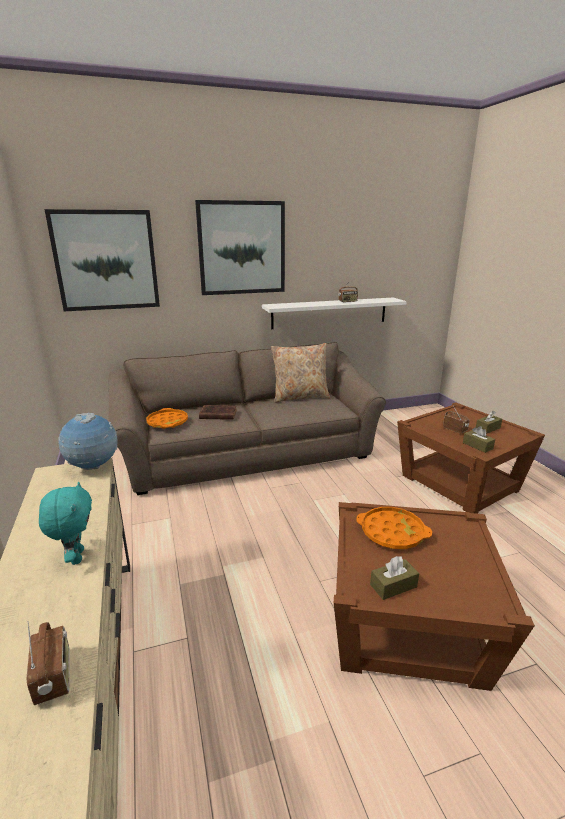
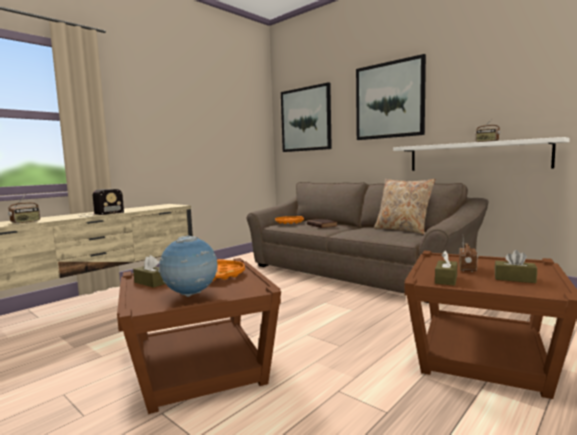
camera: 60 degrees right, 15 degrees down
(76, 557) = (99, 214): turquoise plush toy -> radio
(93, 467) = (177, 205): globe -> globe (191, 295)

